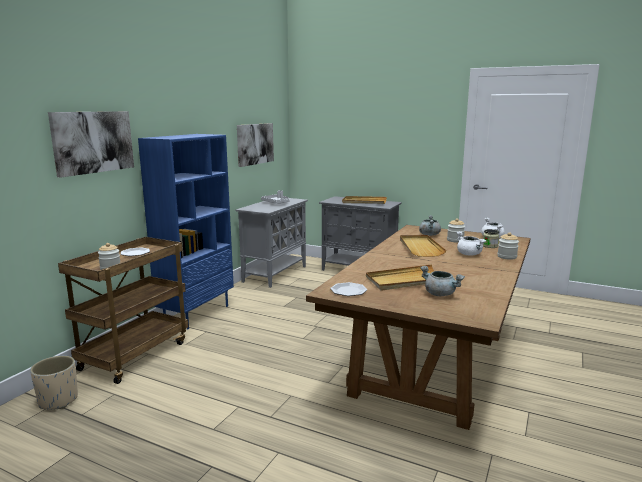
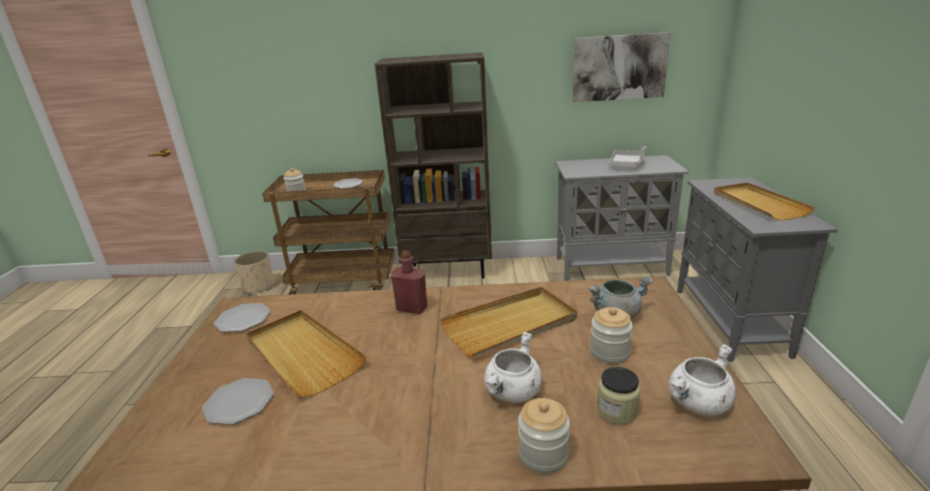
camera: 65 degrees right, 10 degrees up
(93, 142) = (324, 62): picture -> none
(197, 314) = (448, 271): blue bookcase -> brown bookcase
(384, 258) = (412, 308): none -> red bottle
(440, 294) = (239, 403): grey cooking pot -> plate

